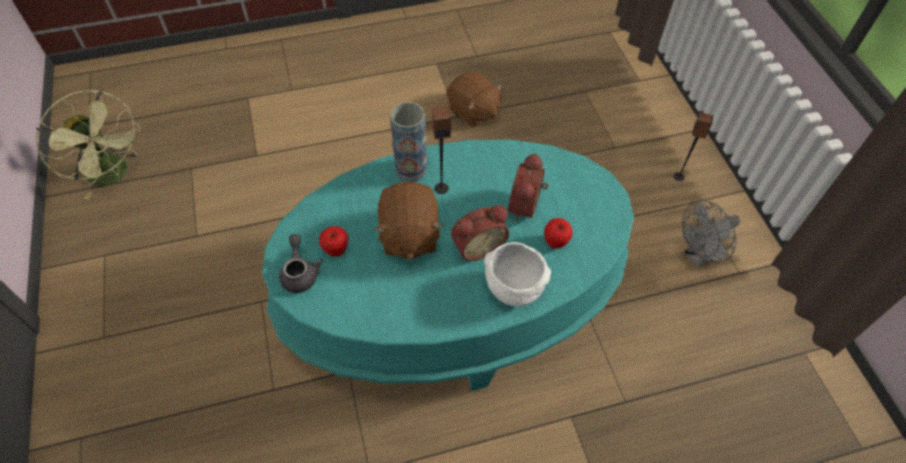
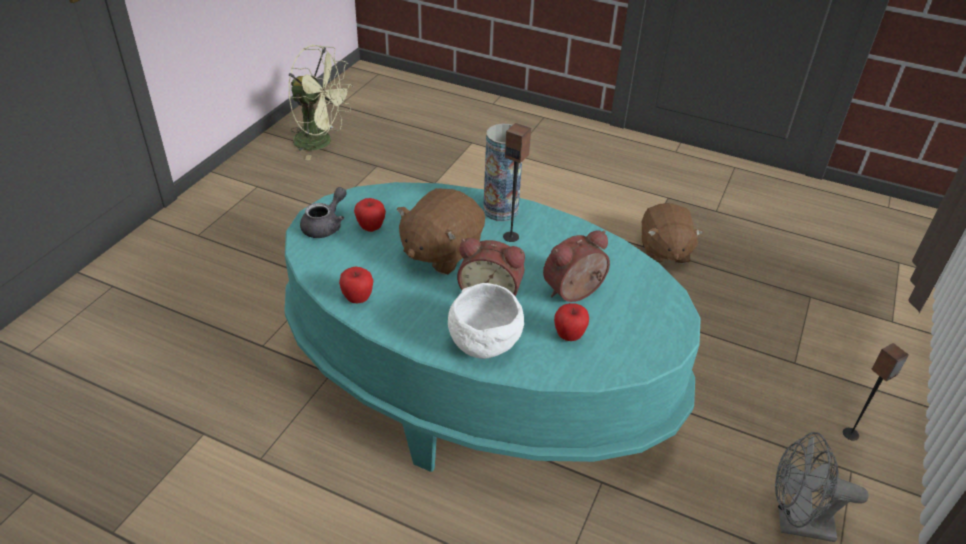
camera: 40 degrees right, 15 degrees down
(114, 175) = (321, 142): green fan -> green fan turned 60 degrees counterclockwise
(395, 317) = (357, 298): none -> apple

